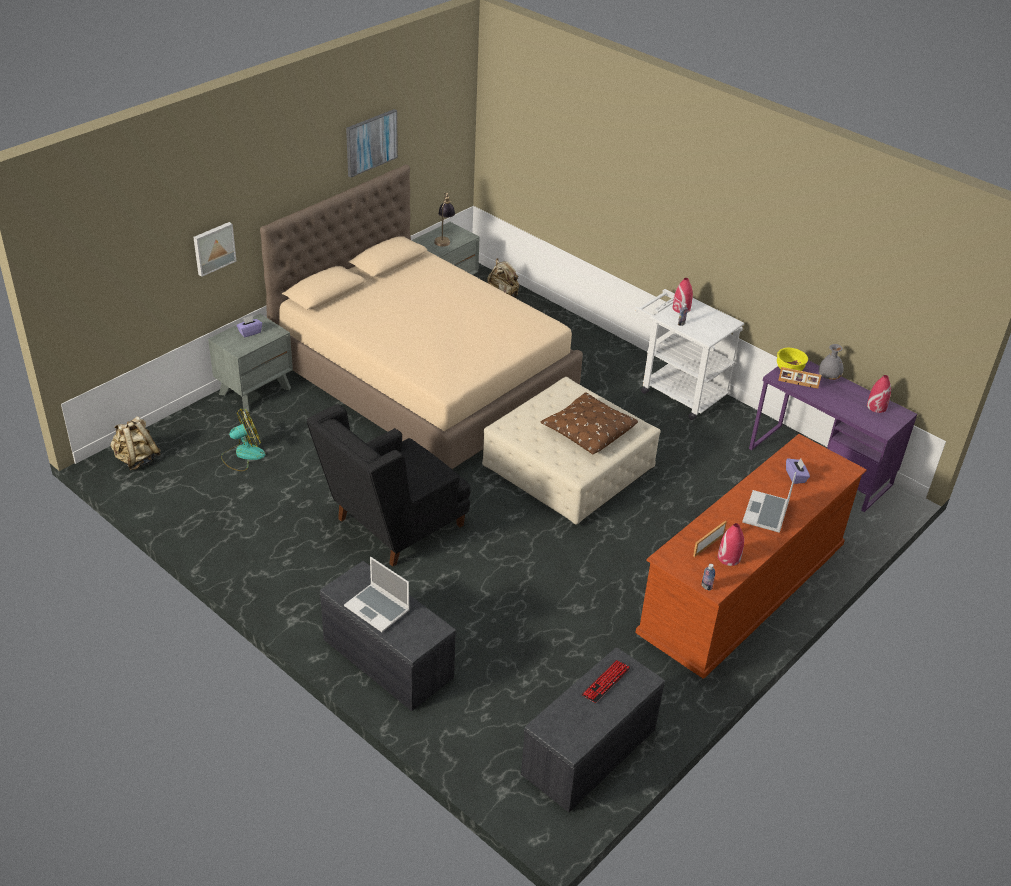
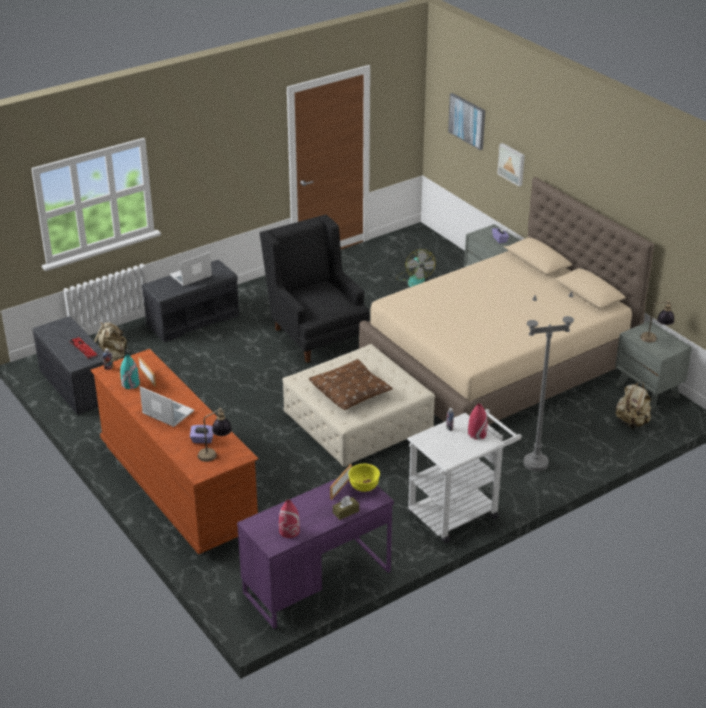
camera: 105 degrees right, 5 degrees down
(136, 460) = (419, 241): beige backpack -> beige backpack (112, 359)
(371, 142) = (635, 197): picture -> picture (467, 121)
(586, 351) = (535, 463): none -> grey floor lamp
(729, 558) = (130, 384): red vase -> turquoise vase
(812, 463) = (215, 454): none -> table lamp
(828, 377) = (346, 512): grey vase -> brown tissue box

